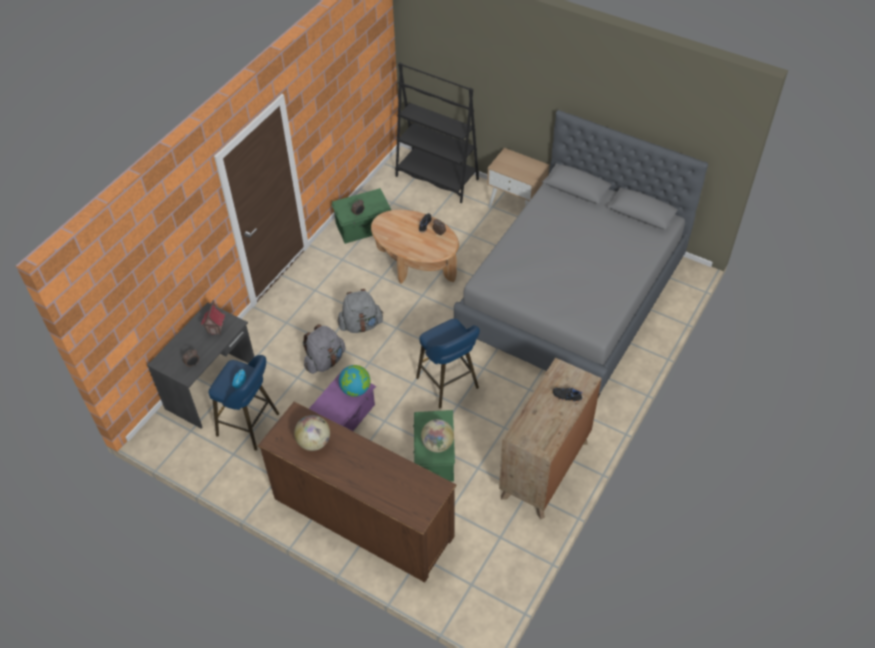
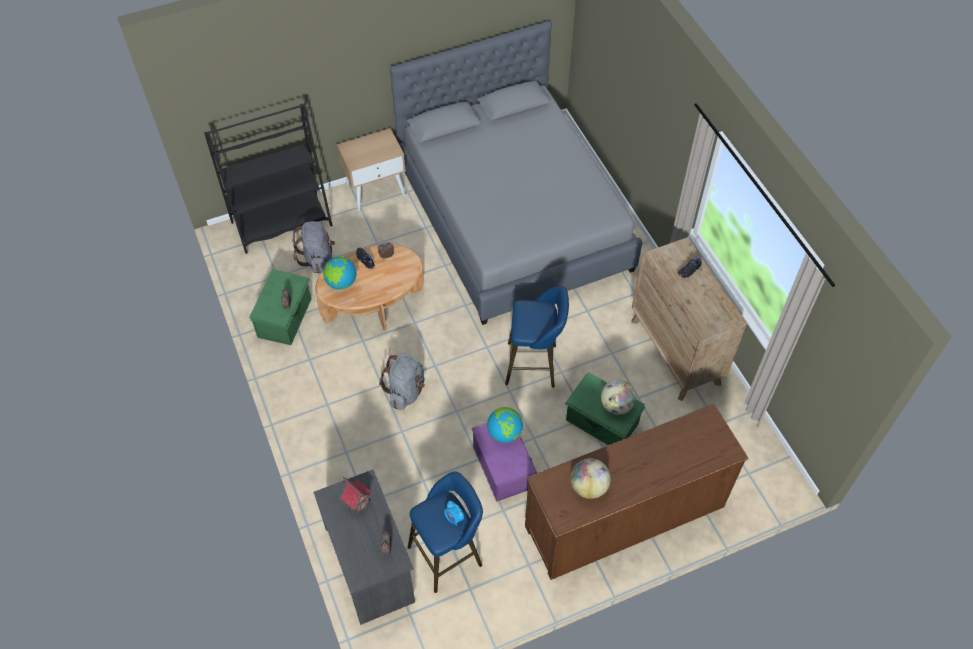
camera: 55 degrees left, 5 degrees up
(325, 361) = (424, 446): grey backpack -> grey backpack (318, 258)
(394, 224) = (341, 282): none -> globe

